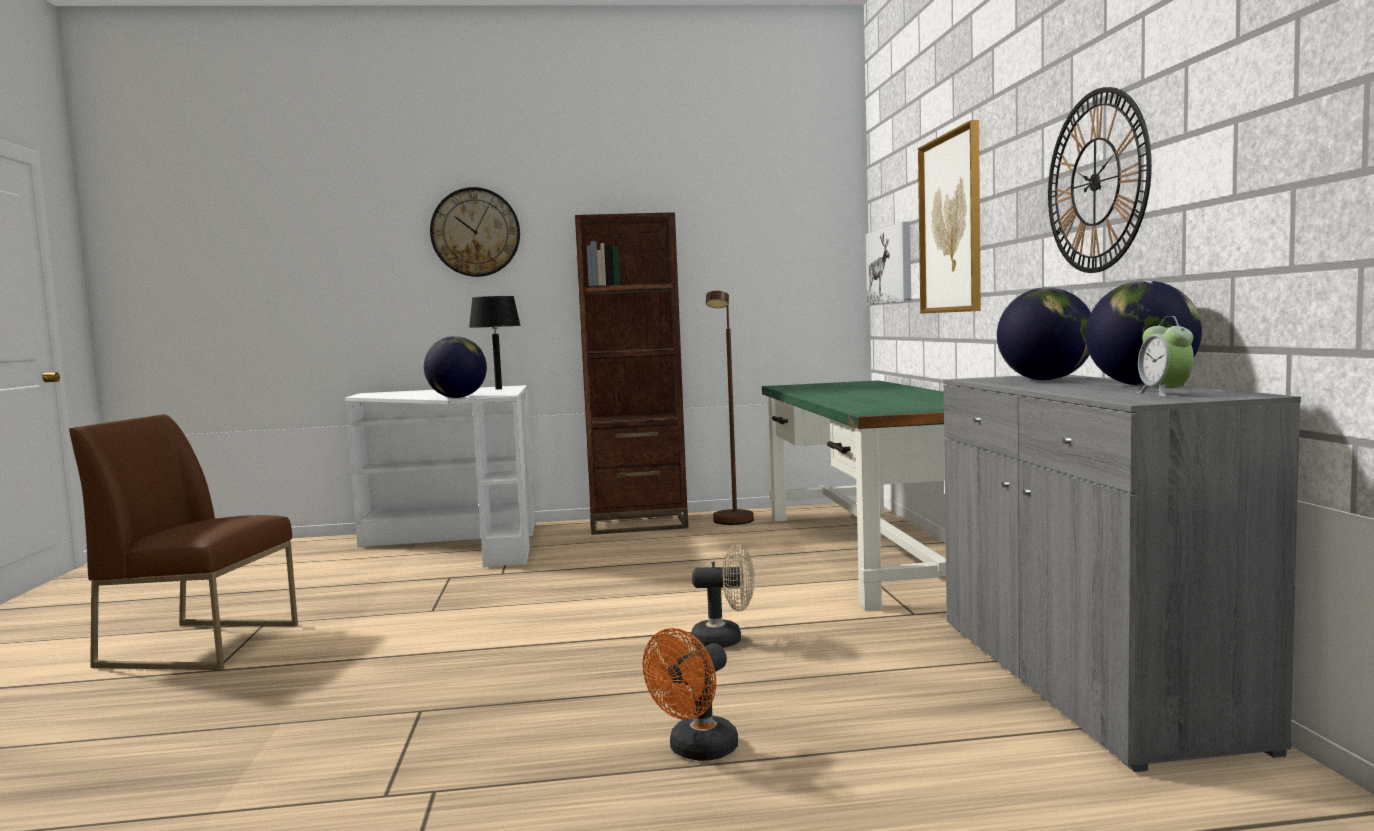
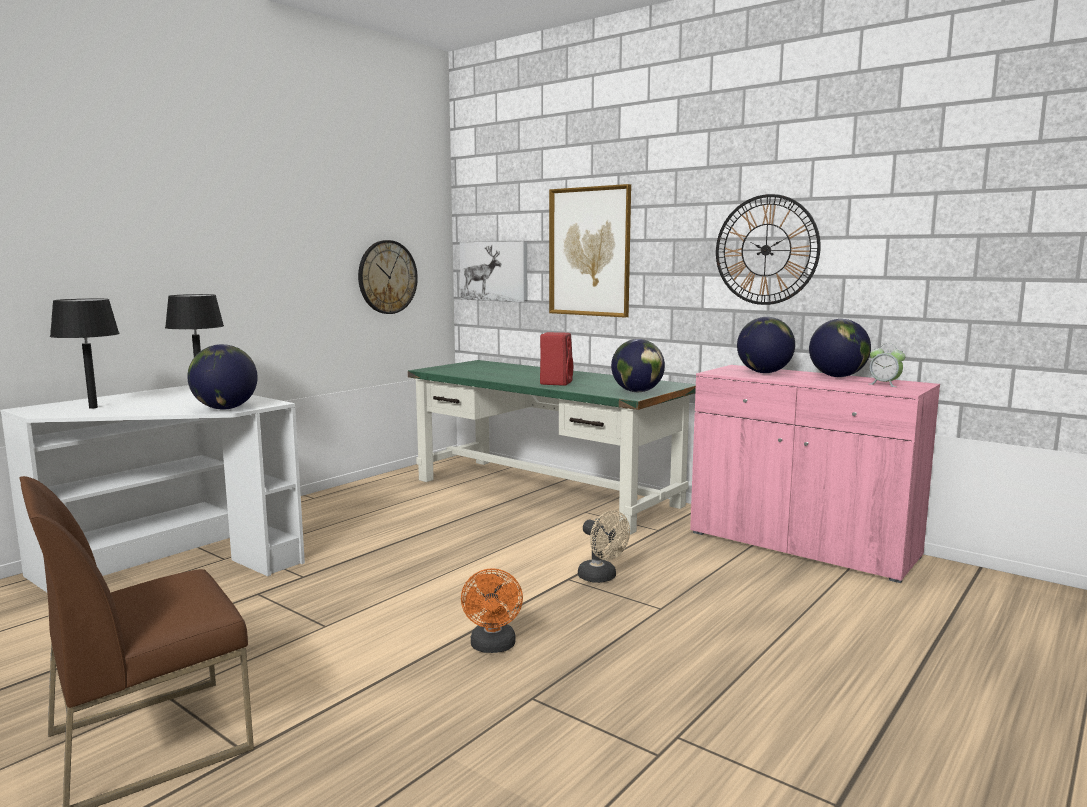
camera: 45 degrees left, 5 degrees up
(400, 394) = (93, 407): none -> black table lamp
(475, 232) = (133, 219): wall clock -> wall clock (387, 277)
(638, 524) = (317, 505): brown bookcase -> none
(696, 751) = (743, 648): orange fan -> orange fan (493, 647)
(725, 640) = (601, 578): beige fan -> beige fan turned 90 degrees clockwise
(731, 523) = (395, 489): brown floor lamp -> none
(853, 399) = (556, 383): none -> red speaker
(903, 409) = (637, 392): none -> globe
(1085, 680) = (801, 545): grey cabinet -> pink cabinet

